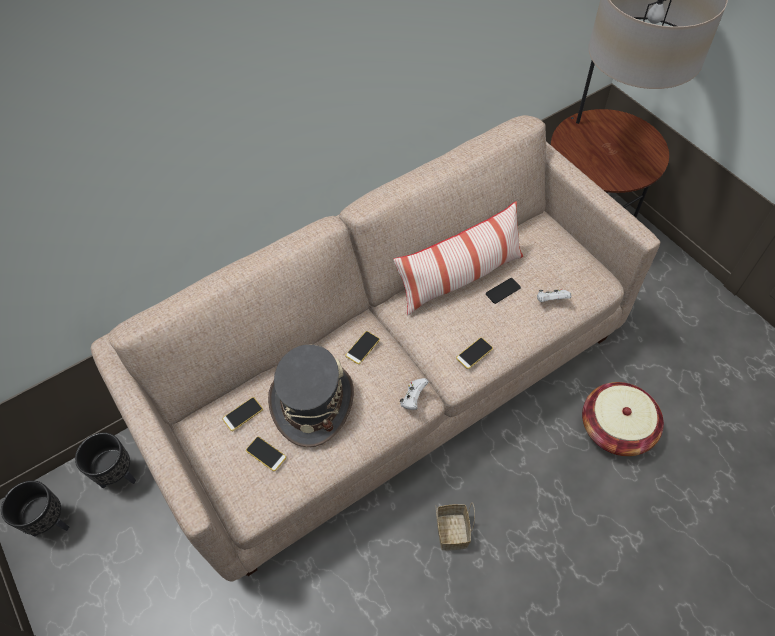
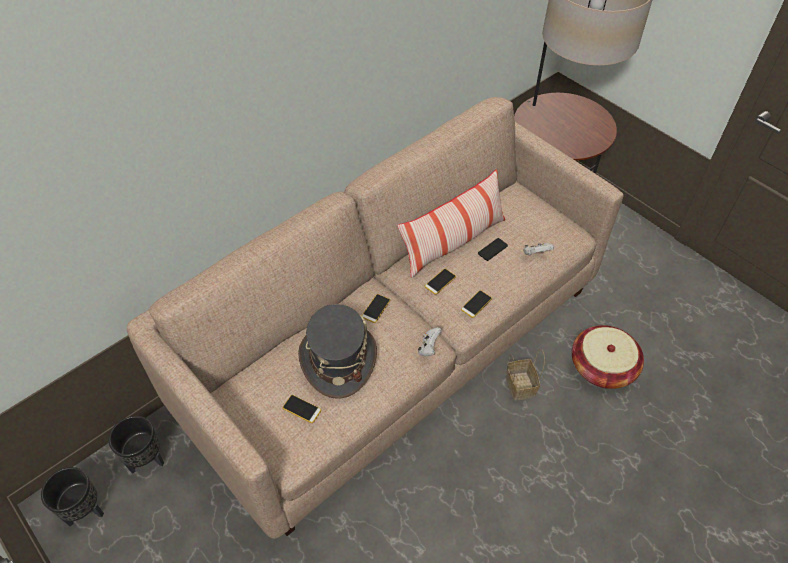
camera: 10 degrees left, 5 degrees down
(243, 414) = (274, 377): phone -> phone (440, 281)
(451, 530) = (470, 472): basket -> basket (519, 385)

